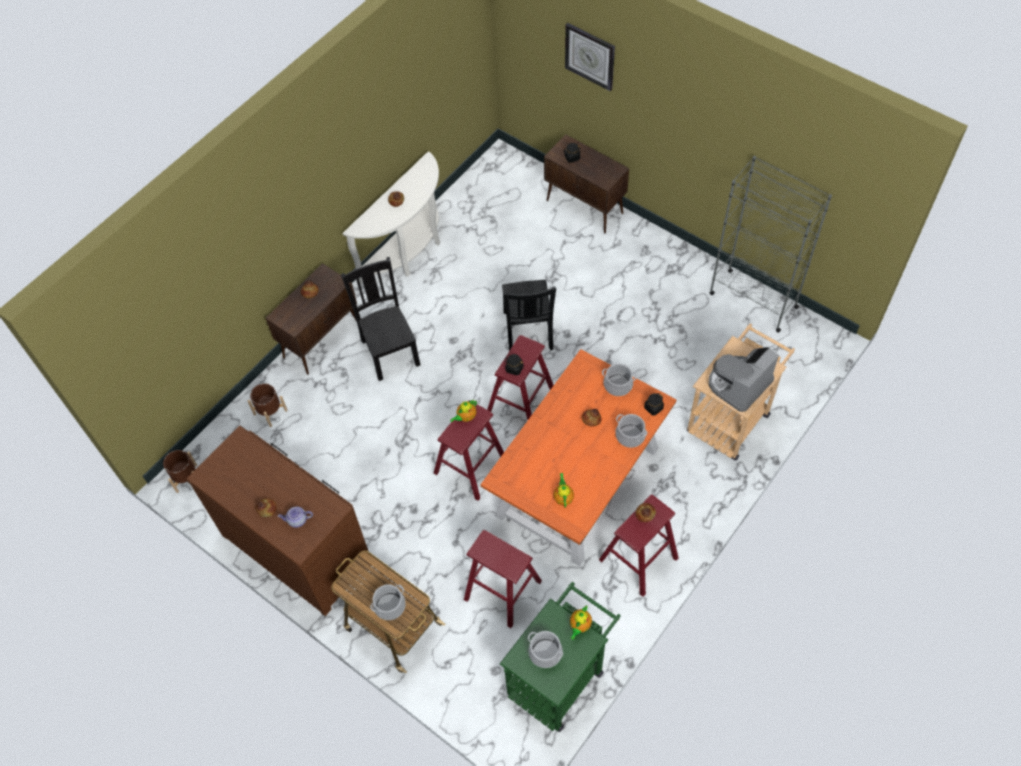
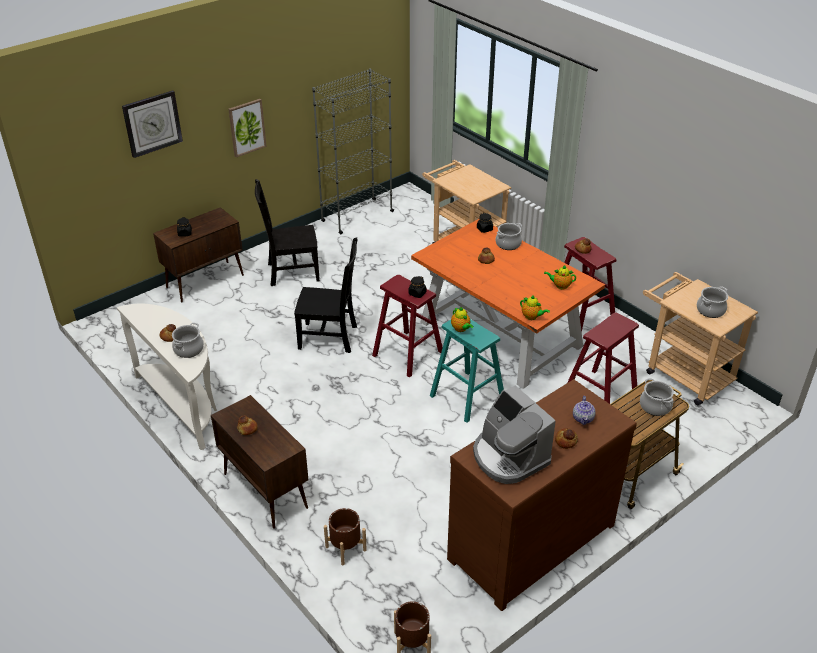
camera: 80 degrees left, 20 degrees down
(389, 350) = (306, 436): black chair -> black chair (291, 272)
(471, 467) = (467, 396): red stool -> turquoise stool
(560, 675) = (683, 373): green cart -> beige cart
(579, 626) = (686, 289): teapot -> teapot (532, 317)
(618, 385) = (456, 242): cooking pot -> cooking pot (189, 349)
(678, 131) = (247, 127): none -> picture
(738, 384) = (479, 185): coffee machine -> coffee machine (509, 457)

